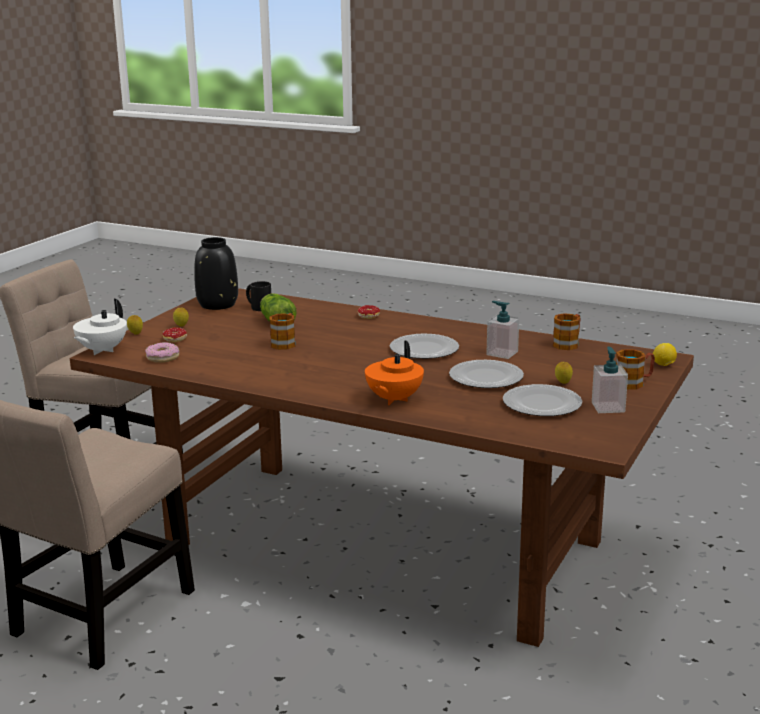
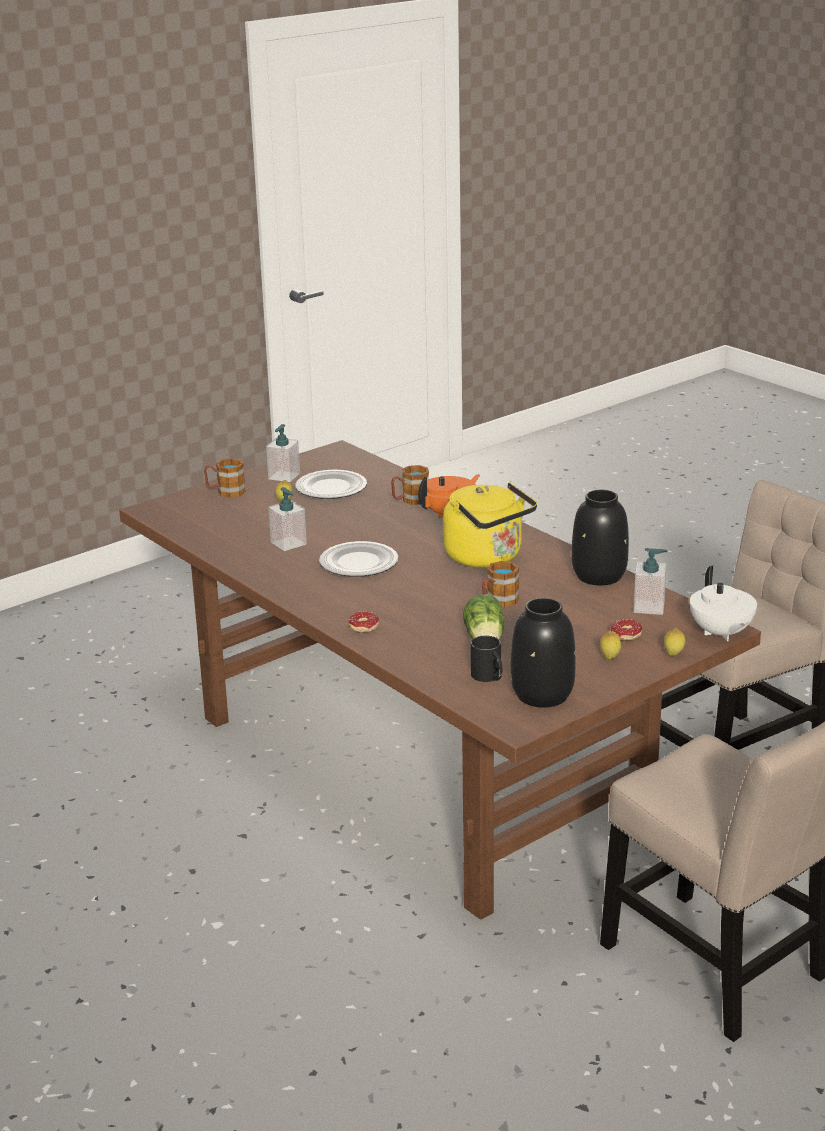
camera: 155 degrees left, 5 degrees up
(101, 350) = (720, 633): white teapot -> white teapot turned 120 degrees clockwise
(162, 358) = (649, 607): donut -> soap dispenser
(214, 372) = (599, 576): none -> black vase
(321, 369) = (487, 558): none -> yellow kettle
(487, 377) = (340, 520): plate -> none
(568, 343) = (207, 542): mug -> mug (410, 500)
(664, 365) = (167, 503): lemon -> none

